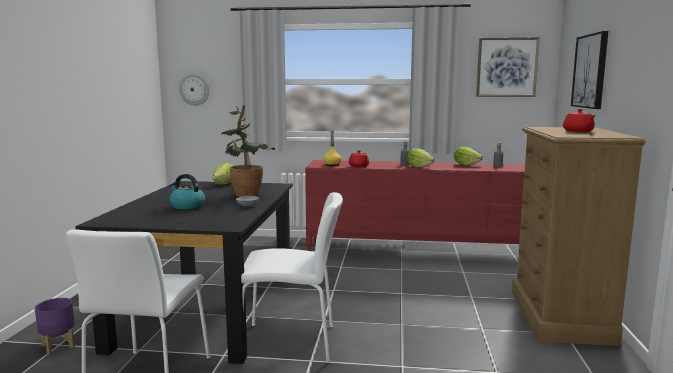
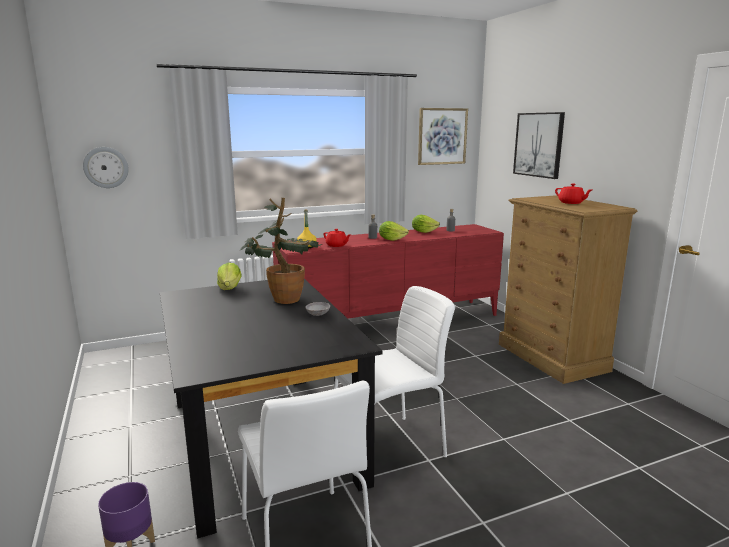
camera: 30 degrees left, 5 degrees up
(187, 206) = (253, 328): kettle -> none

